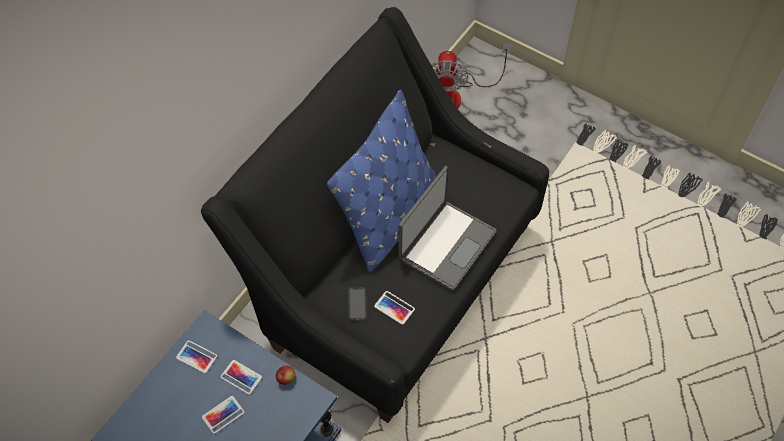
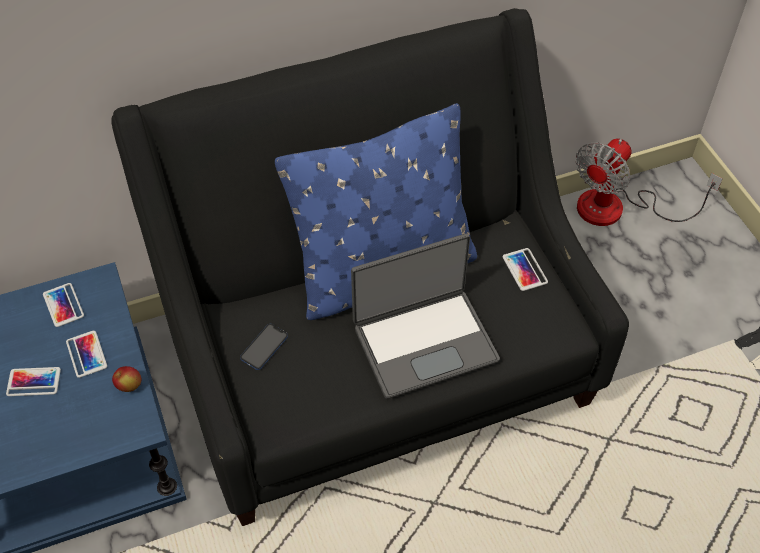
camera: 35 degrees right, 5 degrees down
(394, 307) = (302, 377): phone -> phone (524, 269)

